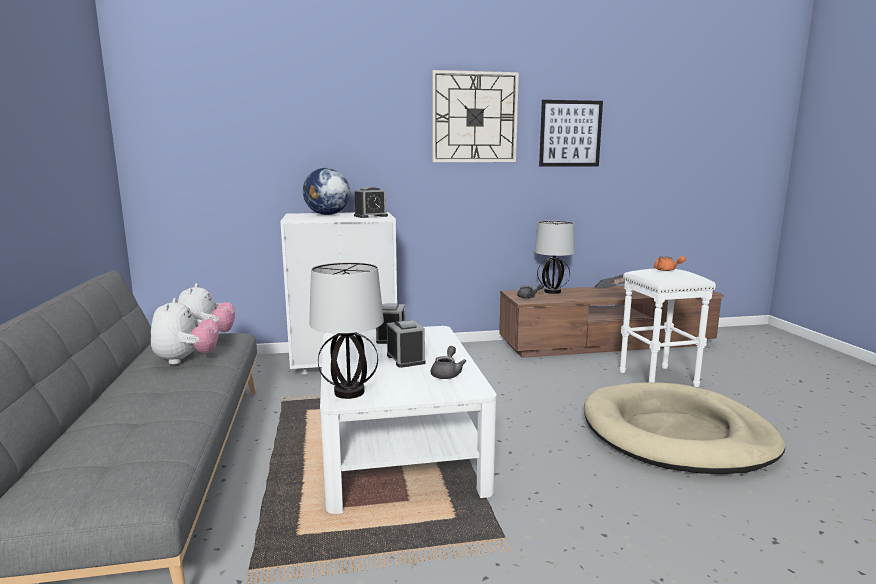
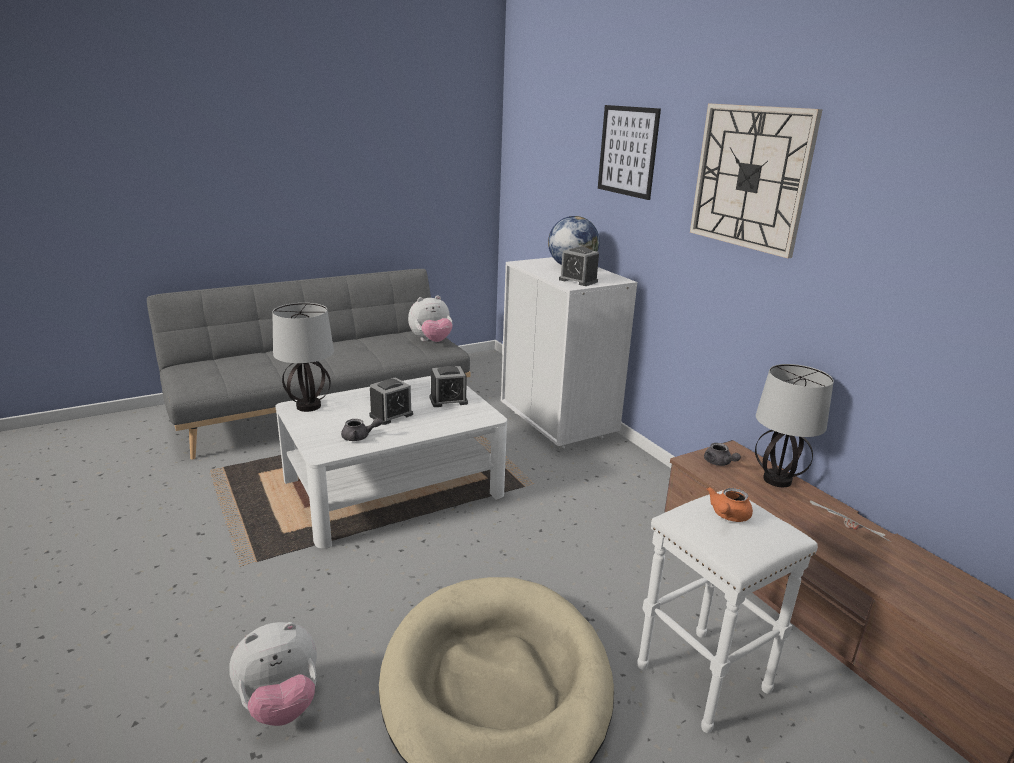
camera: 70 degrees right, 10 degrees up
(186, 360) = (377, 347): plush toy -> plush toy (280, 704)
(570, 133) = (893, 229): picture -> picture (627, 151)

